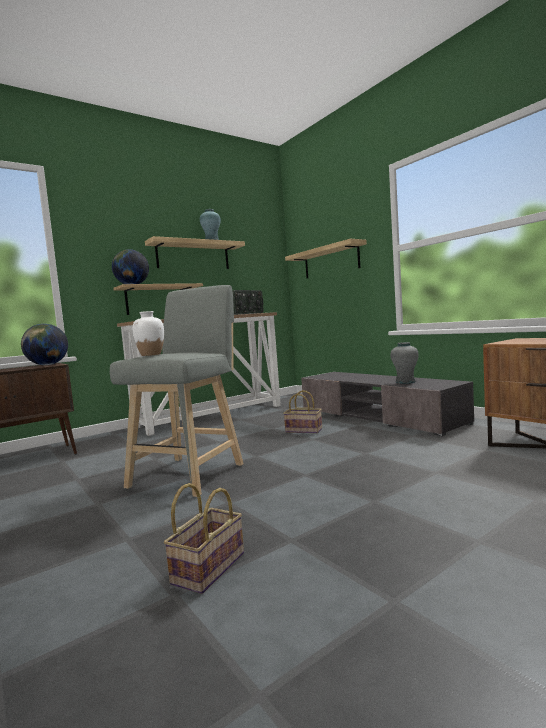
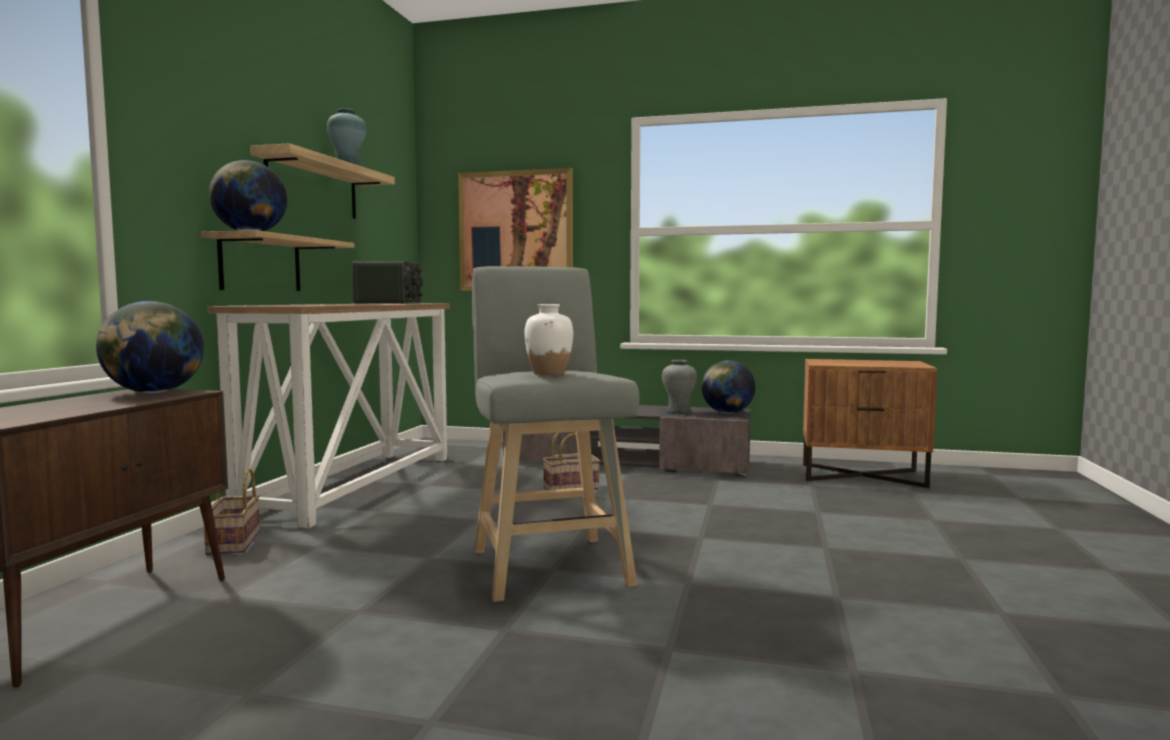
camera: 40 degrees left, 0 degrees up
(208, 567) = (823, 640): basket -> basket (232, 542)
(331, 261) = (516, 231): shelf -> picture
(441, 384) = (727, 412): none -> globe

